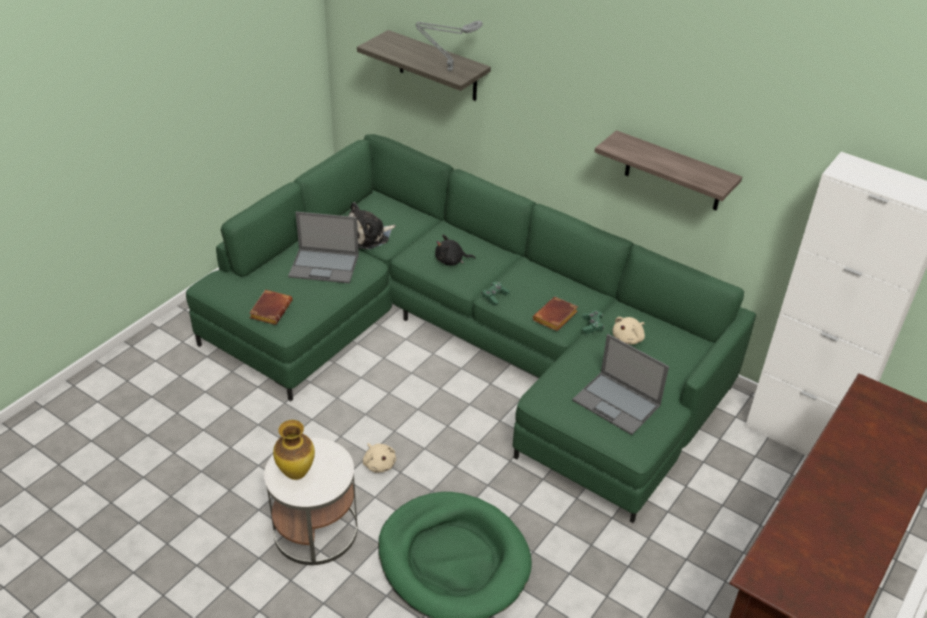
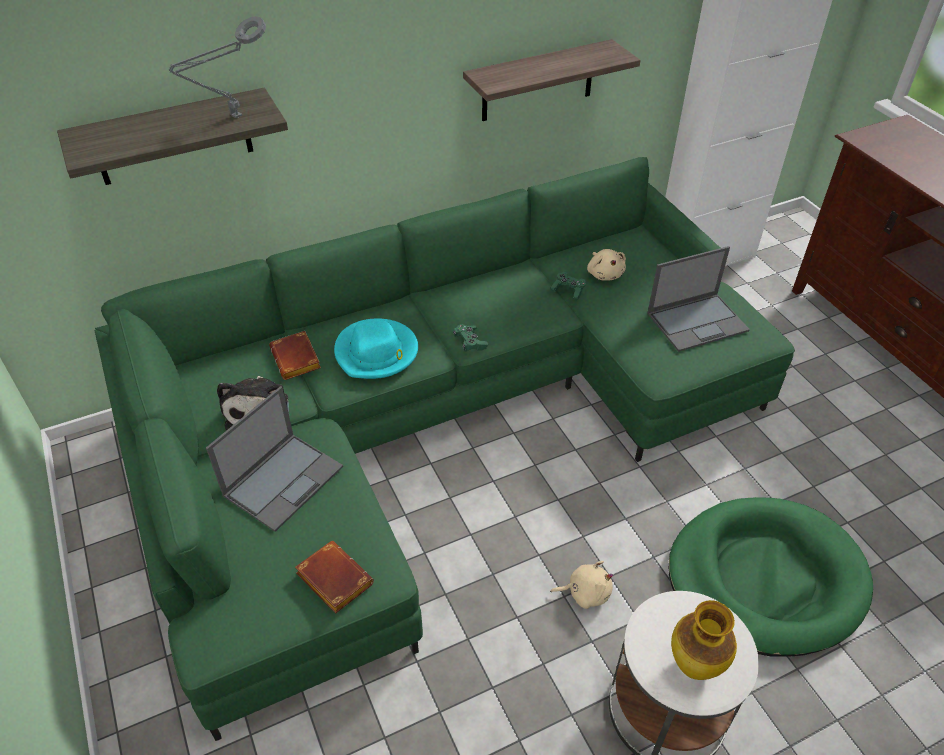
camera: 60 degrees left, 5 degrees up
(451, 261) = (377, 352): black plush toy -> turquoise hat
(555, 318) = (539, 310): brown book -> brown book (297, 360)

